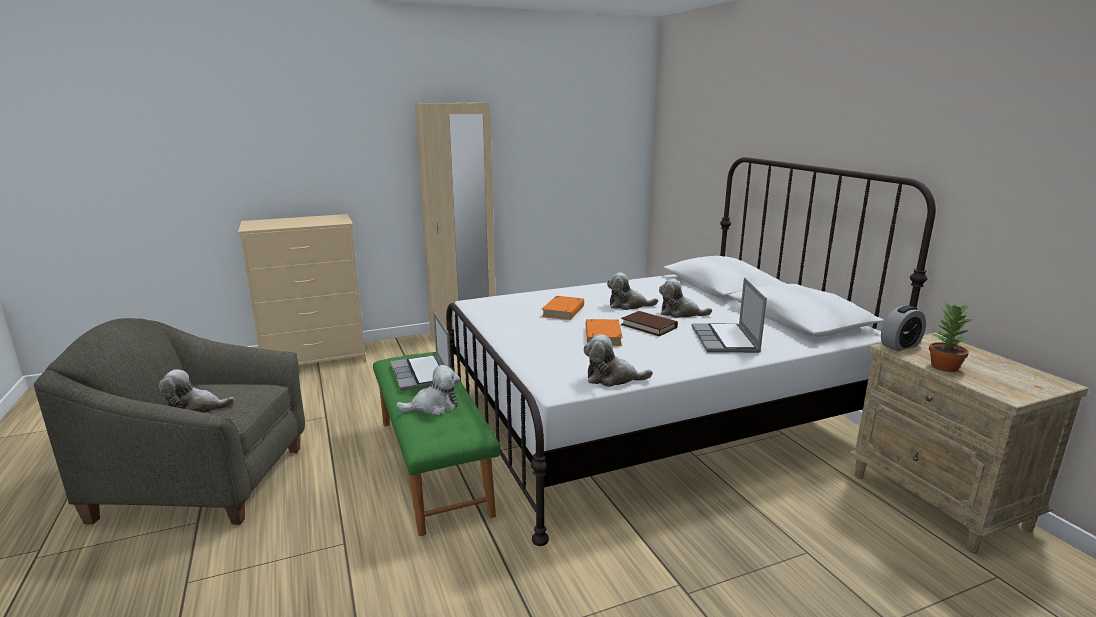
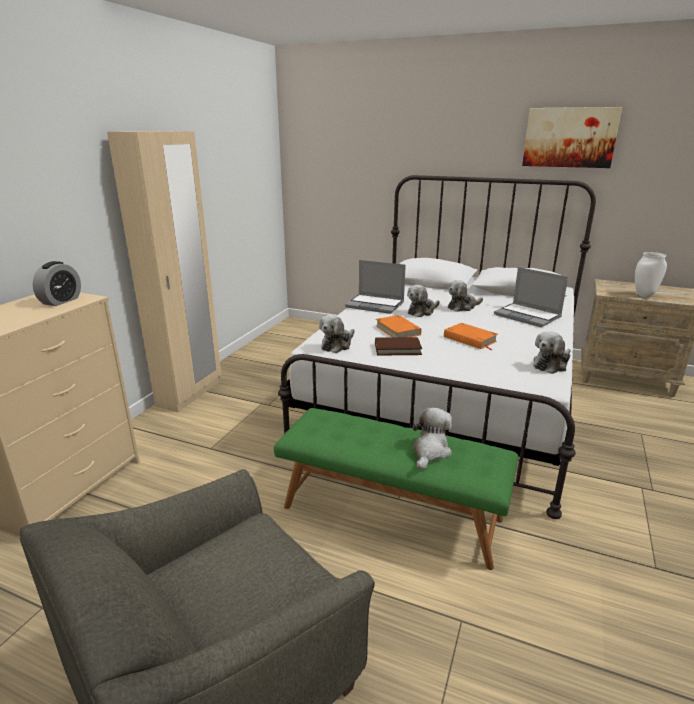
camera: 45 degrees left, 5 degrees up
(195, 409) = (250, 597): plush toy -> plush toy (337, 345)
(422, 374) = (357, 432): laptop -> laptop (376, 305)
(649, 326) = (472, 322): brown book -> brown book (397, 349)
(900, 346) = (606, 291): alarm clock -> alarm clock (61, 301)
(912, 116) = (569, 137): none -> picture
(943, 366) = (644, 296): potted plant -> white vase

